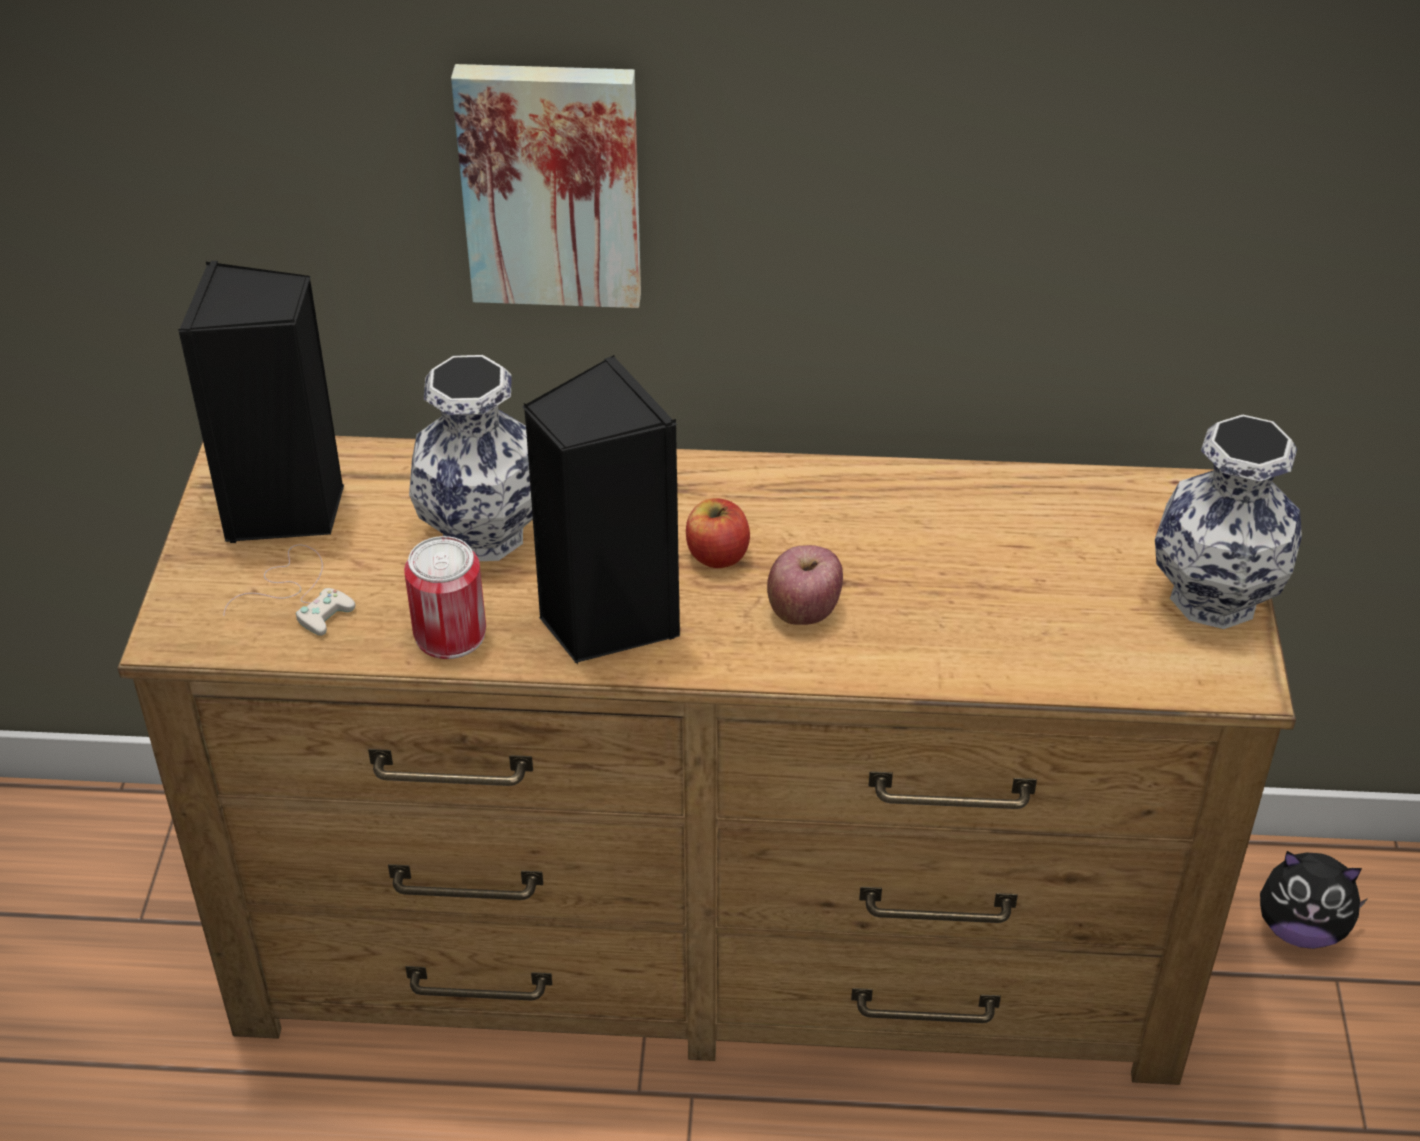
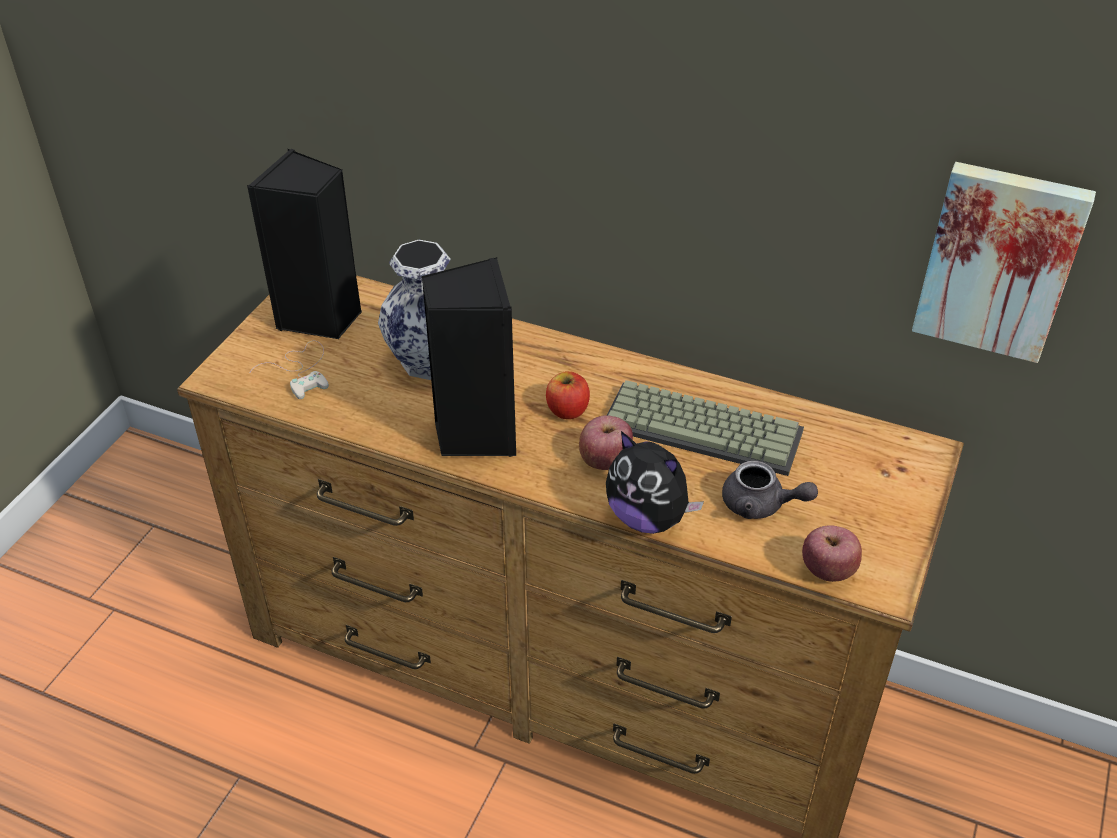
camera: 20 degrees right, 0 degrees up
(450, 634) = (376, 418): can -> none
(551, 183) = (510, 140): picture -> picture (999, 260)
(914, 533) = (705, 428): none -> keyboard
(1038, 617) = (761, 505): none -> grey teapot
(1164, 680) = (828, 571): none -> apple
(1212, 596) = (893, 522): vase -> none
(1300, 928) = (965, 779): plush toy -> plush toy (648, 517)

